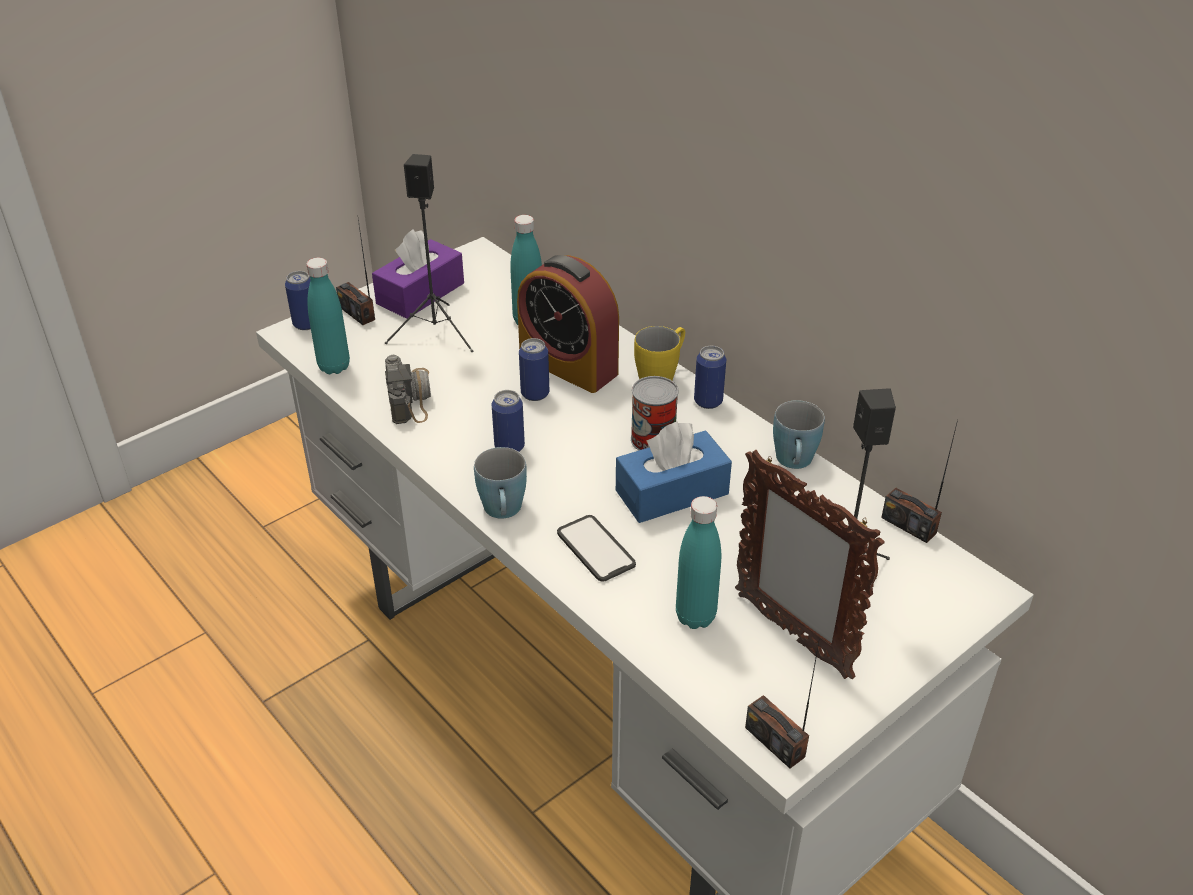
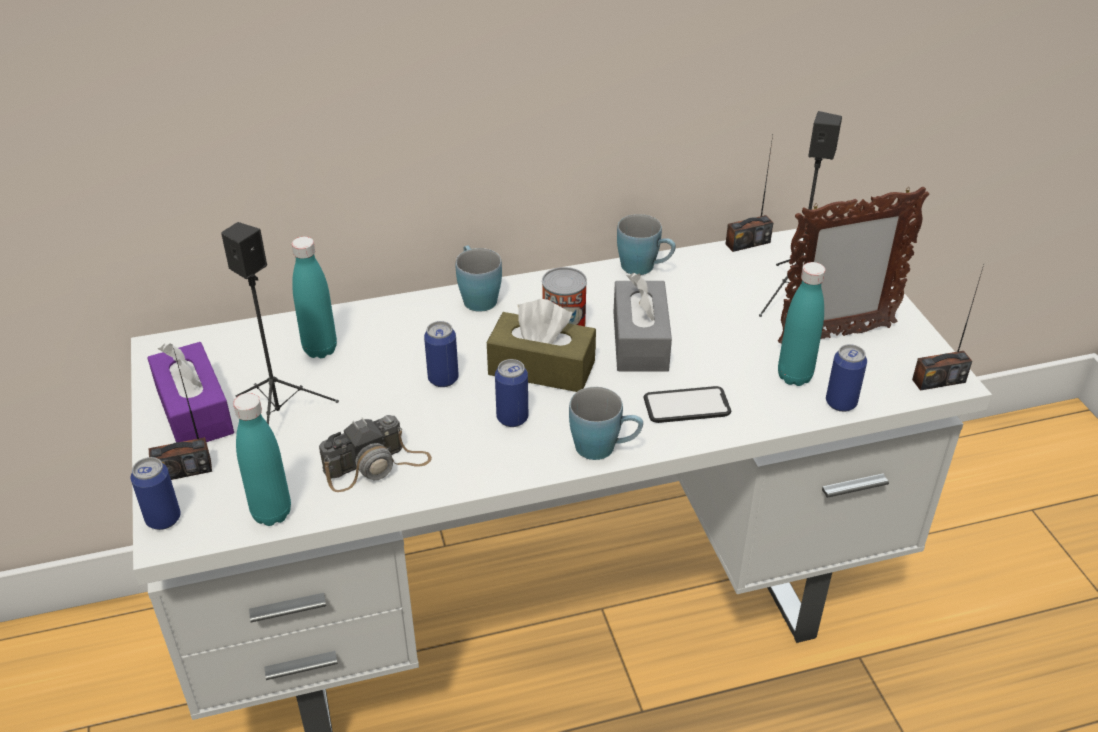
camera: 65 degrees left, 0 degrees up
(410, 396) = (376, 465): camera -> camera turned 135 degrees clockwise
(568, 365) = (416, 345): alarm clock -> none
(588, 443) = (541, 368): none -> brown tissue box
(661, 375) = (477, 296): yellow mug -> blue mug
(672, 492) = (640, 341): blue tissue box -> grey tissue box
(708, 401) = (534, 283): can -> can (841, 403)

